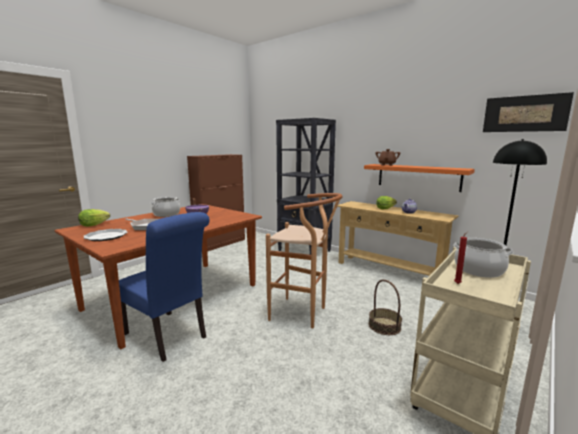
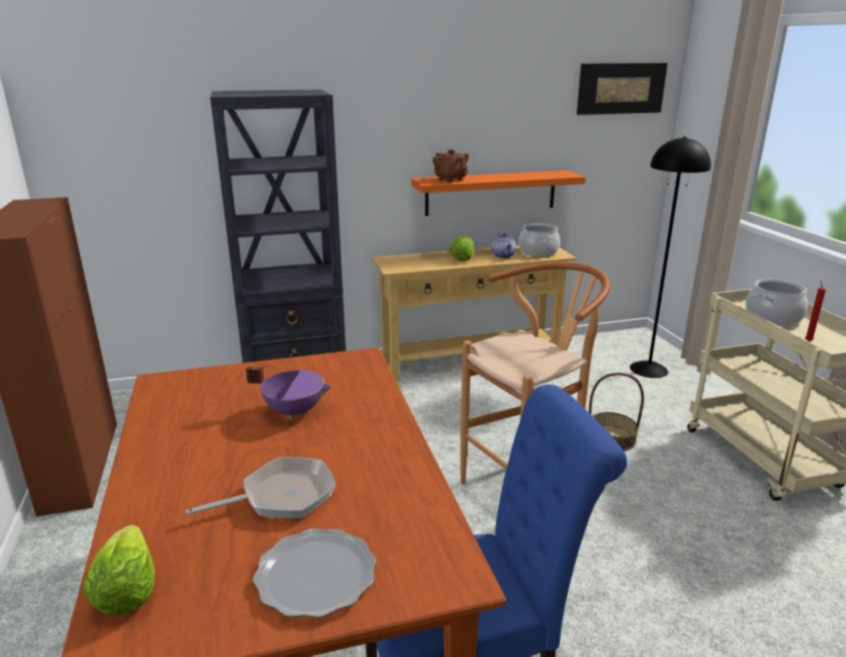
camera: 55 degrees left, 10 degrees up
(166, 214) = (186, 444): cooking pot -> cooking pot (538, 252)

